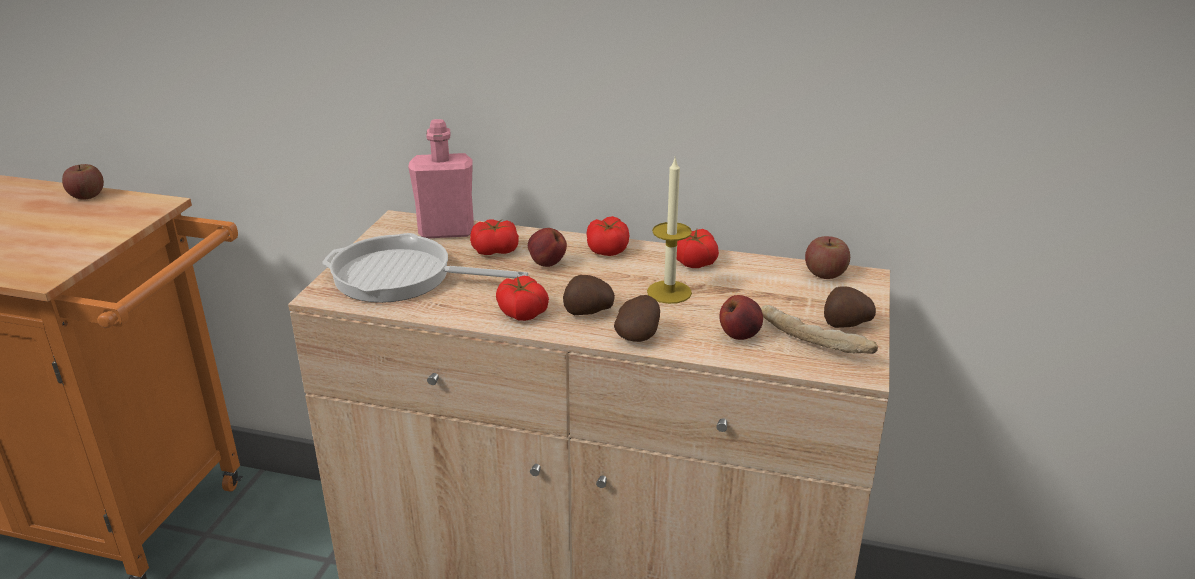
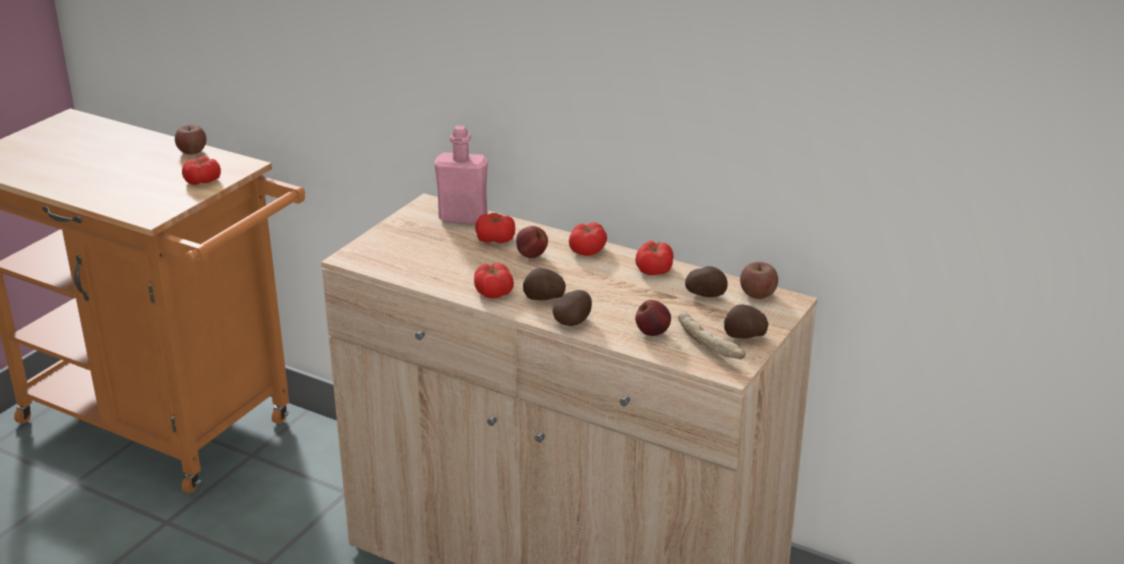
camera: 15 degrees right, 0 degrees up
(106, 227) = (202, 180): none -> tomato
(401, 277) = (412, 251): frying pan -> none
(669, 292) = (617, 291): candle -> none
(770, 282) = (706, 295): none -> potato

